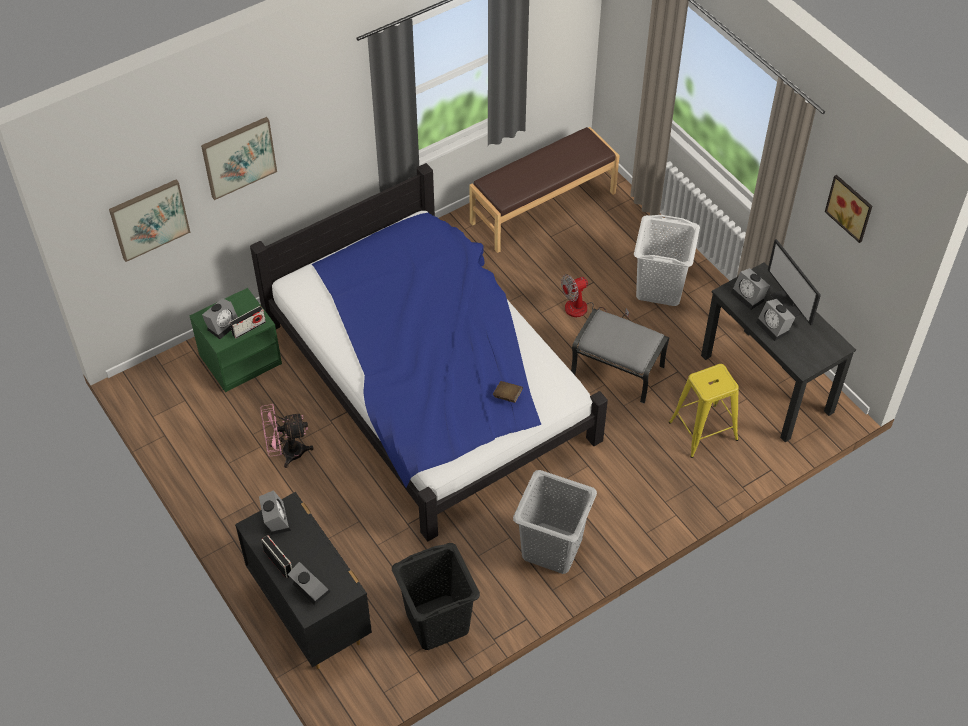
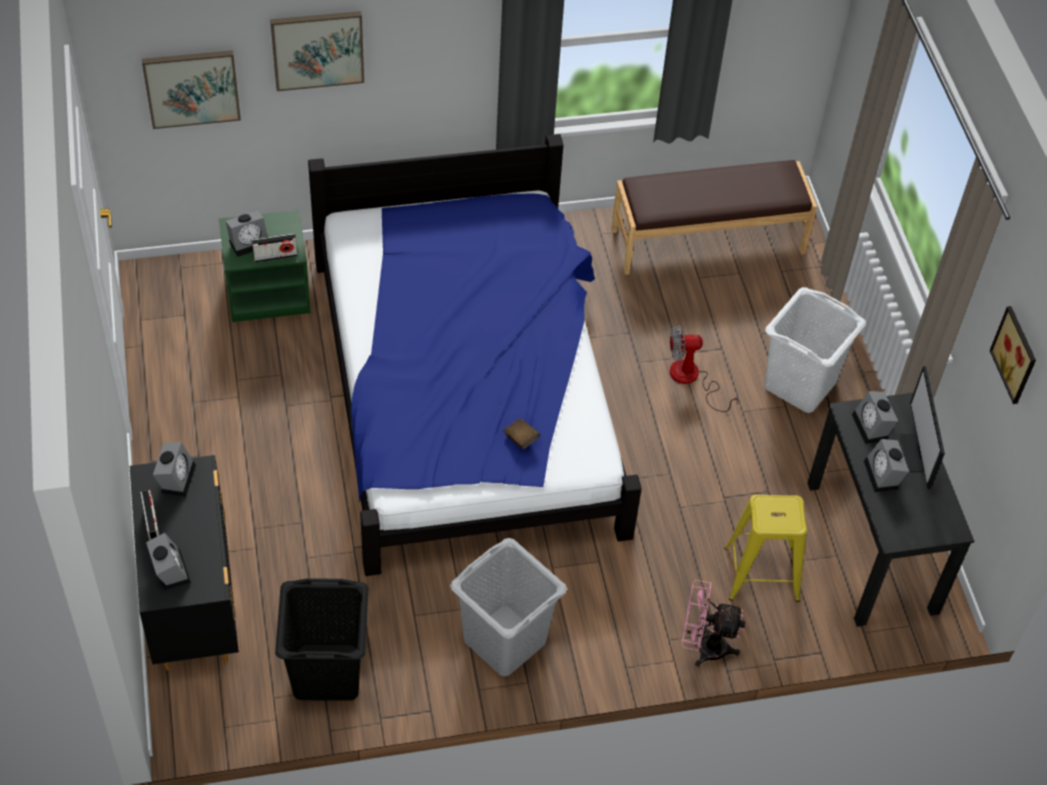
camera: 20 degrees right, 0 degrees up
(286, 453) = (262, 415): pink fan -> pink fan (703, 647)
(618, 370) = (696, 463): grey ottoman -> none

